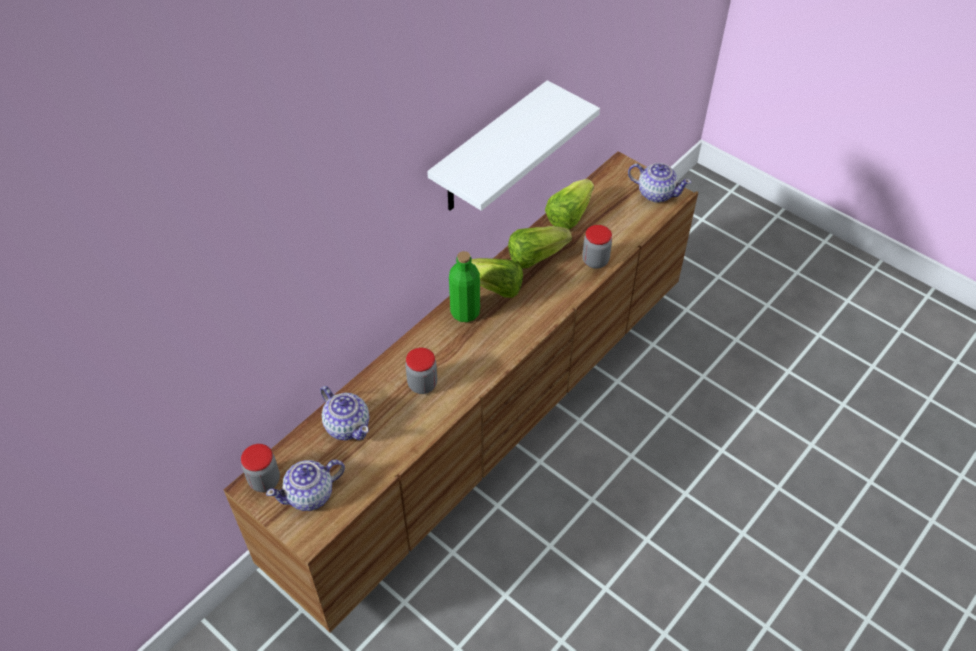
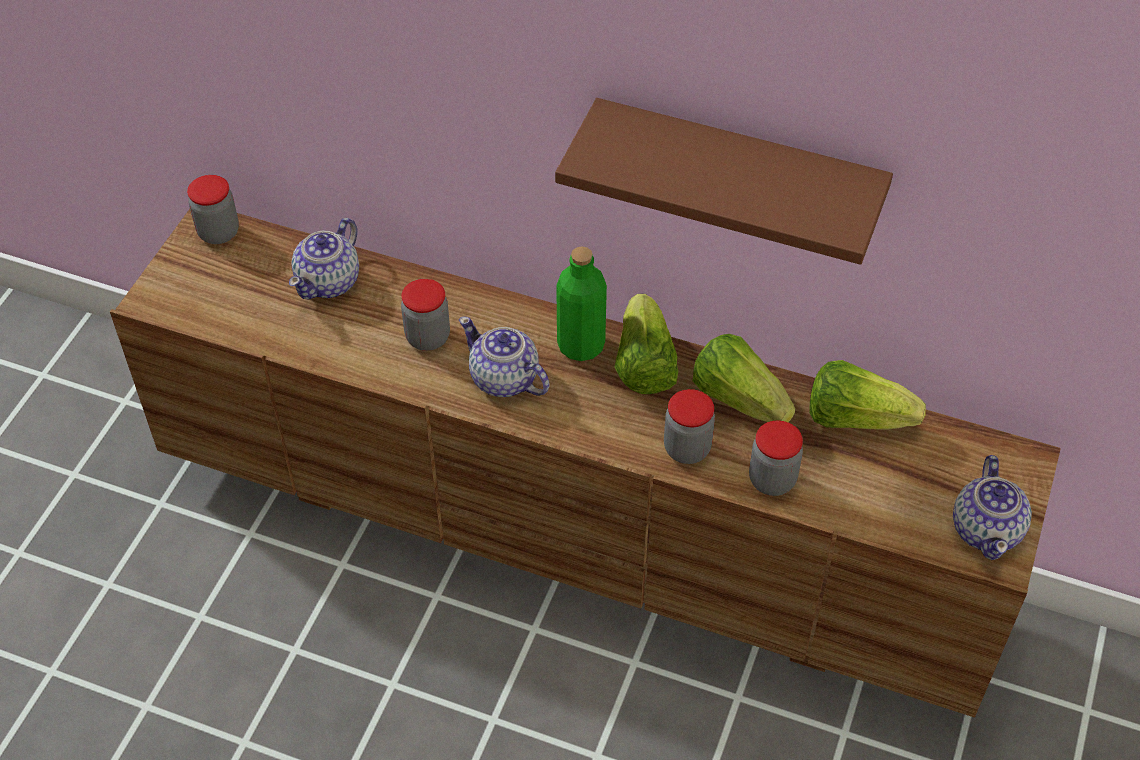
camera: 70 degrees right, 0 degrees up
(310, 494) = (211, 282): teapot -> teapot (504, 379)
(489, 150) = (736, 178): white shelf -> brown shelf
(560, 288) = (687, 449): none -> jar

